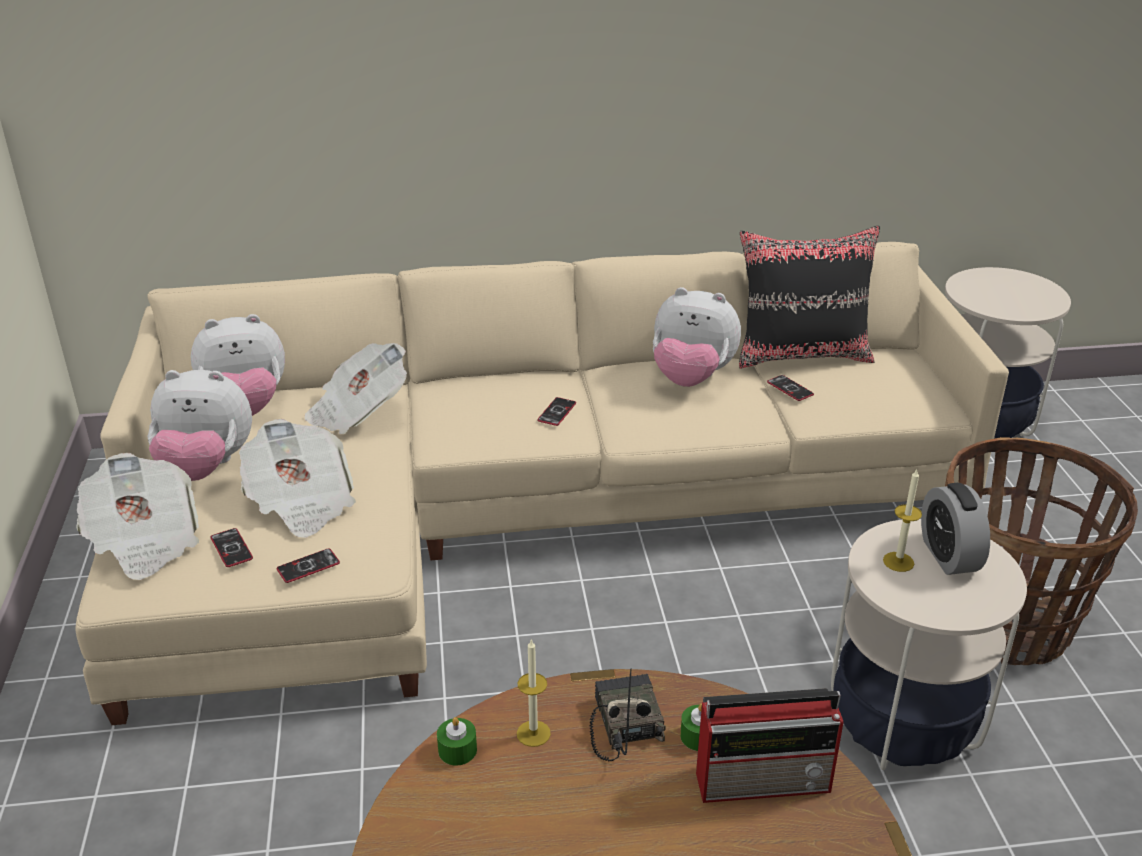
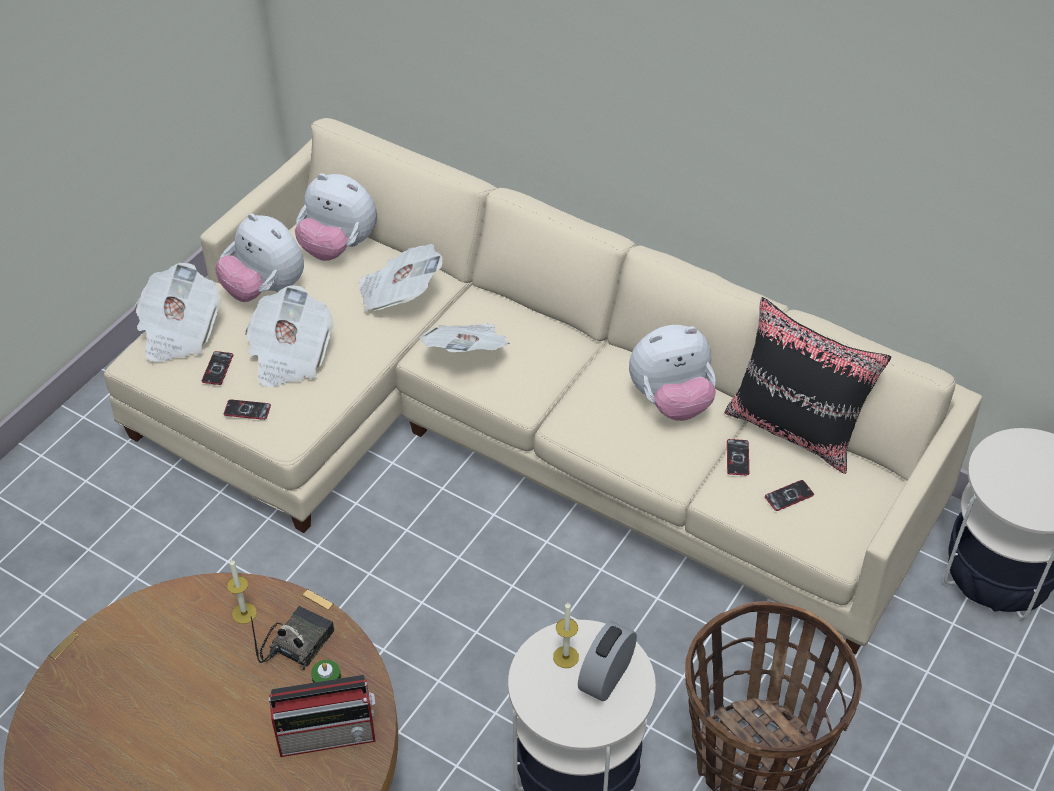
camera: 40 degrees right, 15 degrees up
(457, 750) = (196, 594): green candle -> none
(478, 424) = (467, 354): none -> newspaper
(557, 412) = (533, 375): phone -> phone (789, 496)
(691, 378) = (671, 401): plush toy -> plush toy turned 75 degrees counterclockwise
(765, 780) = (329, 735): radio -> radio turned 45 degrees counterclockwise

